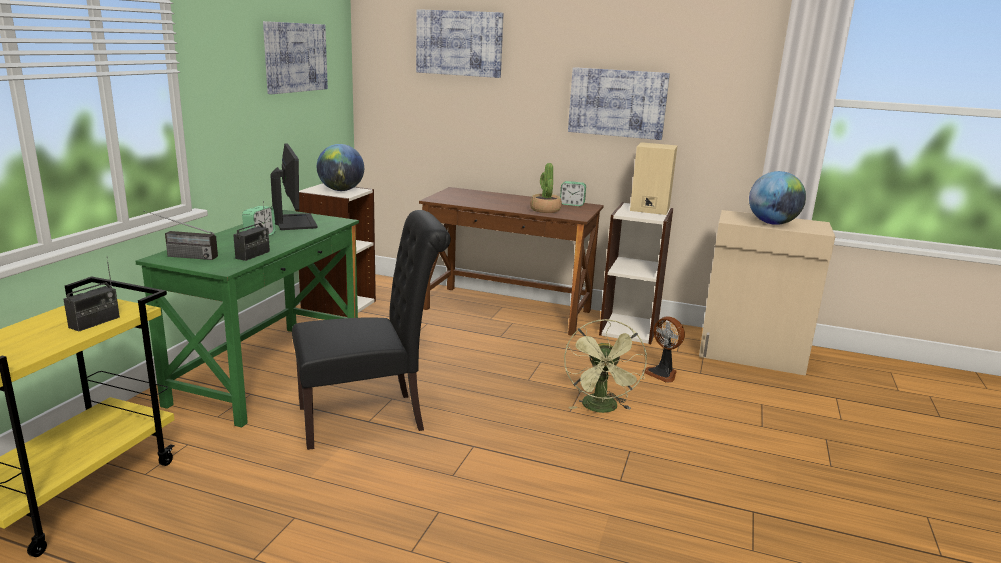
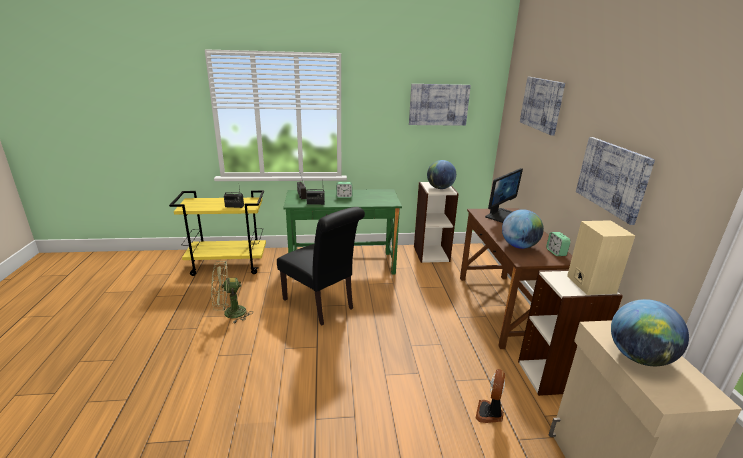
camera: 65 degrees right, 5 degrees up
(294, 222) = (375, 196): monitor -> monitor (501, 215)
(545, 210) = (519, 246): potted plant -> globe
(601, 409) = (400, 389): green fan -> green fan (229, 314)

